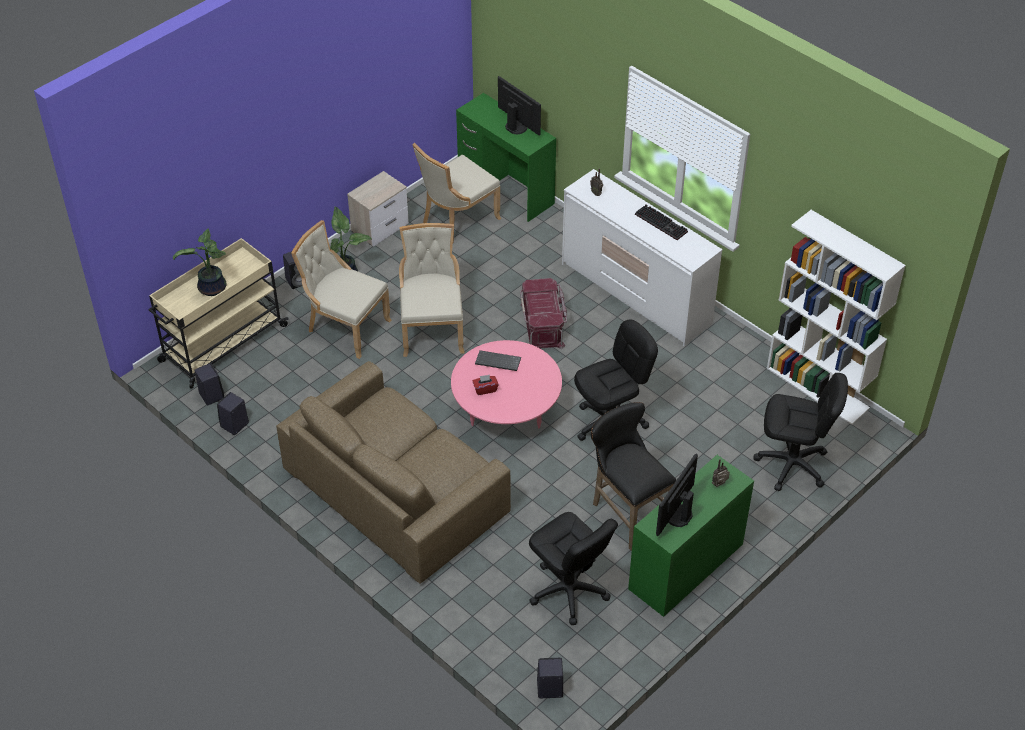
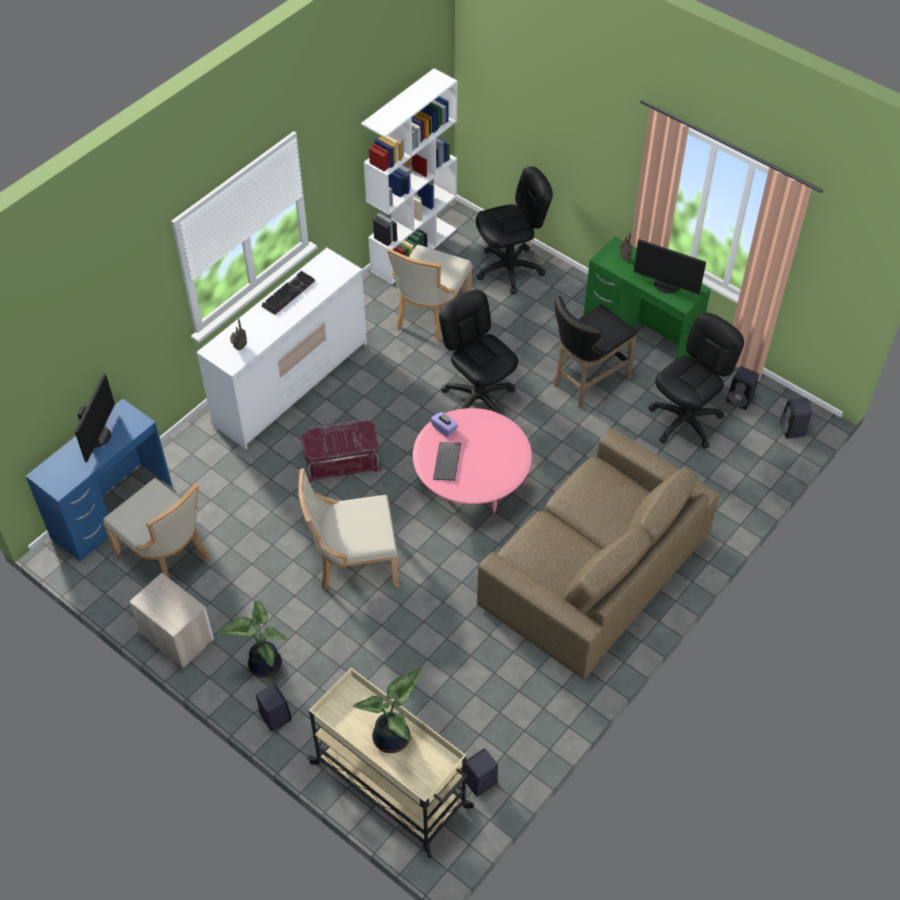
camera: 95 degrees left, 5 degrees up
(234, 425) = (524, 746): black speaker -> black speaker (741, 399)
(345, 327) = (354, 652): beige chair -> beige chair (429, 315)
(485, 389) = (488, 470): red tissue box -> none
(506, 189) = (112, 510): green desk -> blue desk
(517, 126) = (98, 436): monitor -> monitor turned 150 degrees clockwise
(537, 362) = (444, 428): none -> purple tissue box
(792, 465) = (509, 269): black office chair -> black office chair turned 60 degrees clockwise

